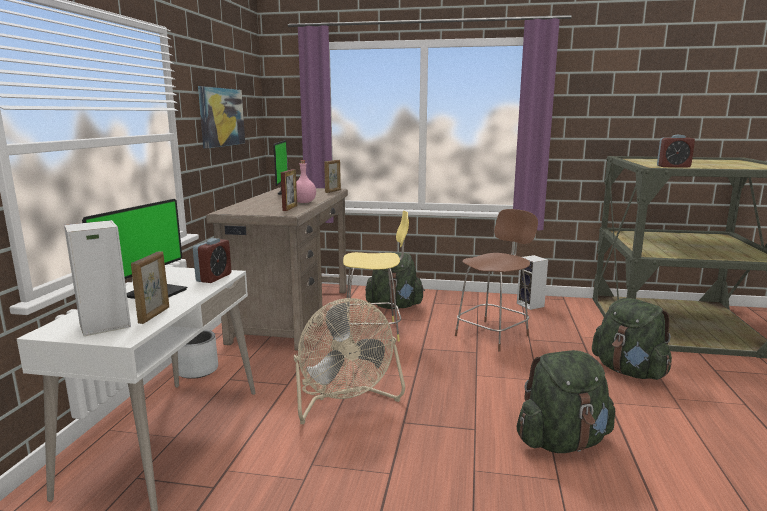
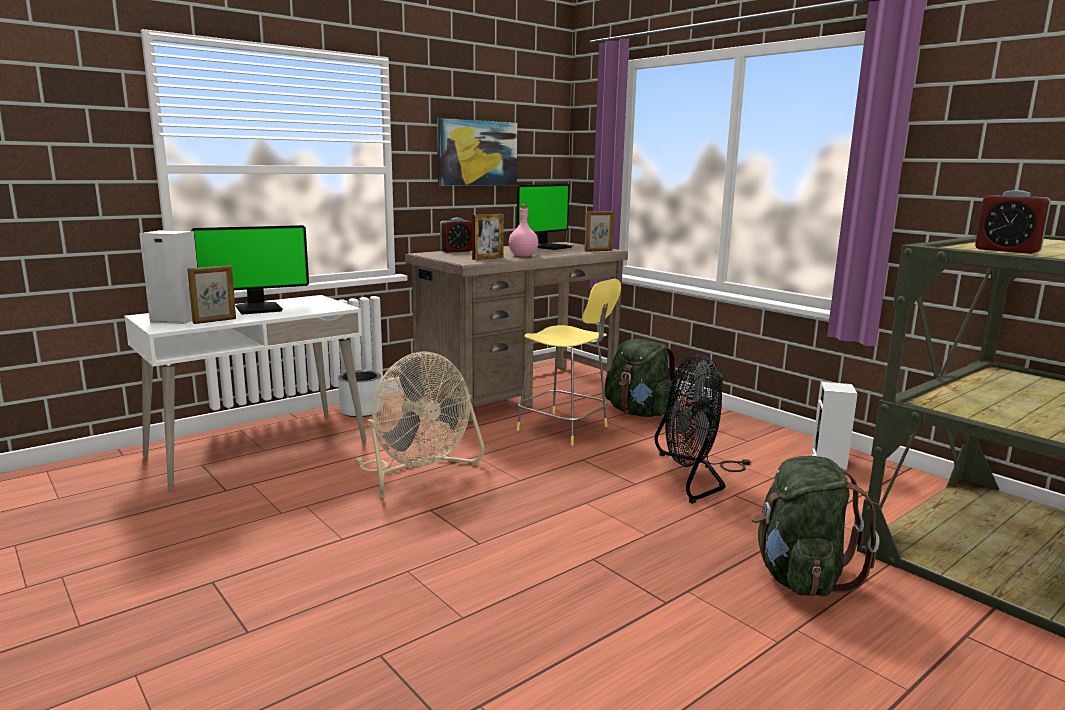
camera: 40 degrees right, 0 degrees up
(214, 278) = (323, 308): alarm clock -> alarm clock (456, 251)
(341, 402) = (413, 474): beige fan -> beige fan turned 60 degrees counterclockwise
(493, 334) = (697, 475): brown stool -> black fan
(562, 442) = (540, 594): green backpack -> none

